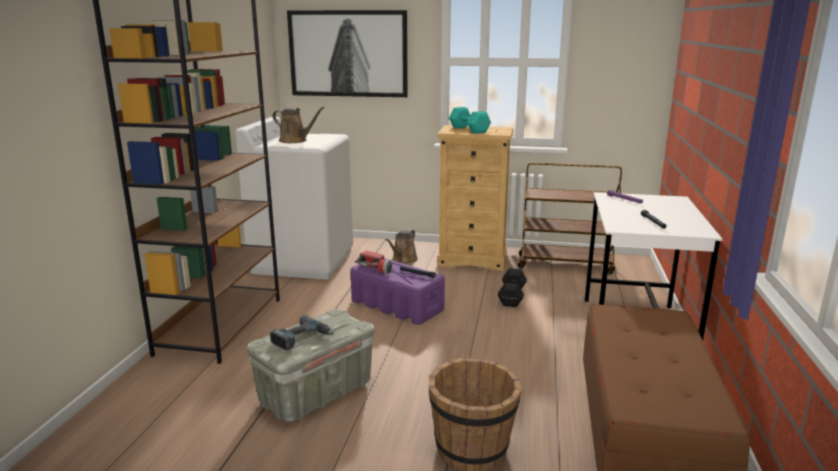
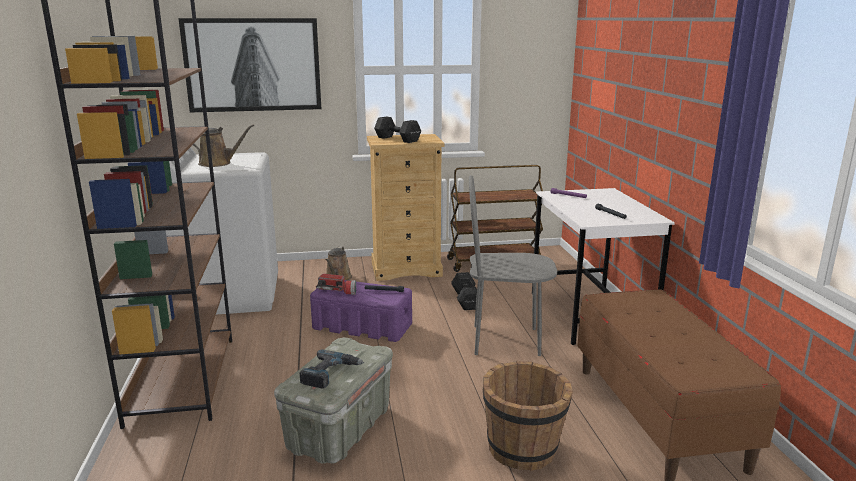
camera: 20 degrees left, 0 degrees up
(469, 130) = (398, 139): turquoise dumbbell -> black dumbbell
(526, 342) = (506, 340): none -> grey chair

